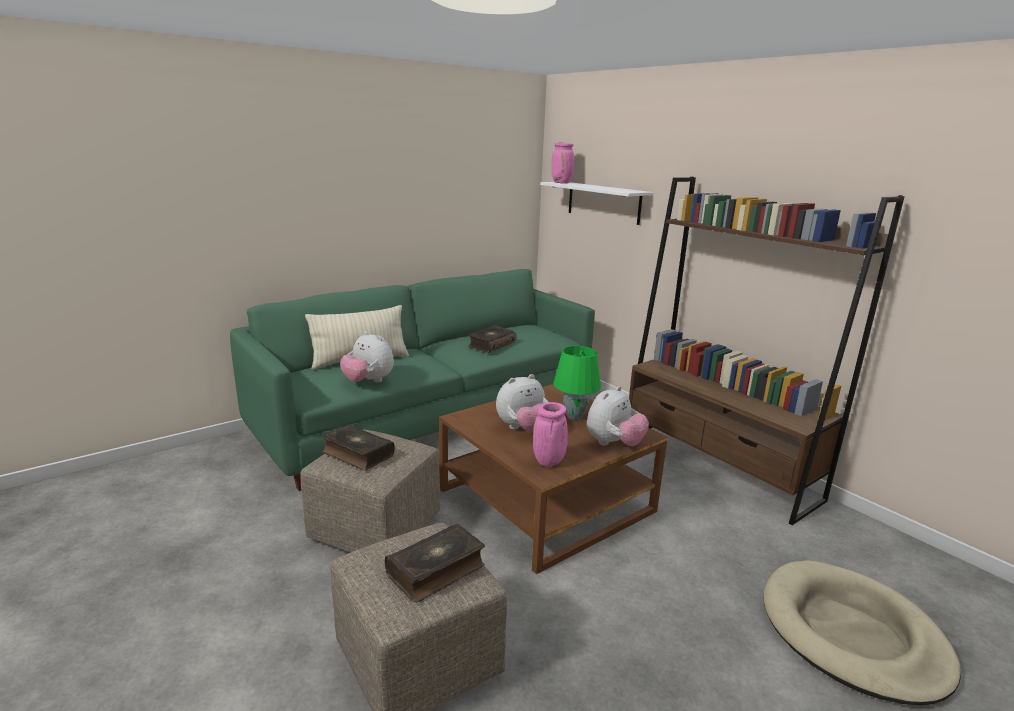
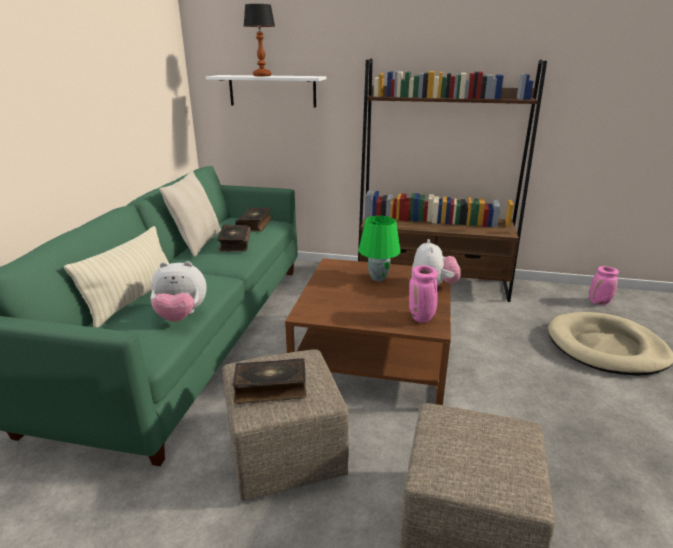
camera: 40 degrees left, 5 degrees up
(437, 570) = (493, 439): book -> book (255, 224)
(467, 336) = (197, 243): none -> beige pillow
(523, 429) = (364, 302): plush toy -> none
(562, 183) = (229, 75): pink vase -> pink vase (599, 302)
(590, 186) = (261, 76): none -> table lamp

